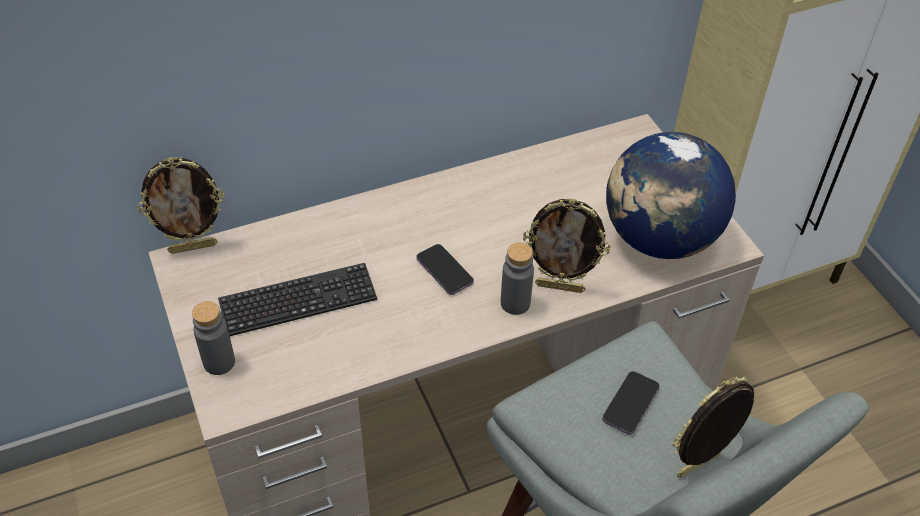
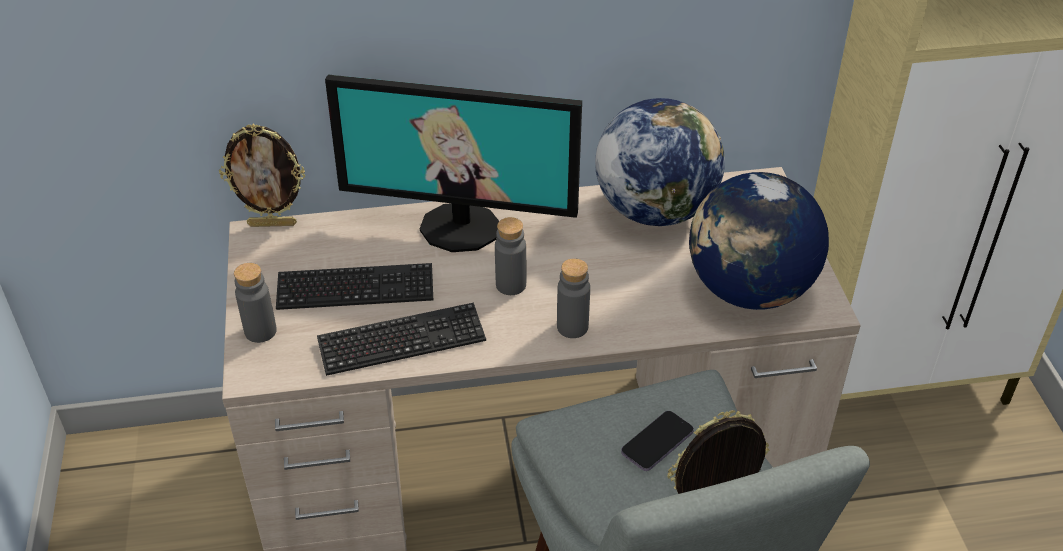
camera: 15 degrees right, 5 degrees down
(361, 347) = (402, 341): none -> keyboard
(378, 219) = (461, 226): none -> monitor
(444, 271) = (511, 285): phone -> grey bottle
(551, 174) = (655, 210): none -> globe
(560, 287) = (625, 319): picture frame -> none

